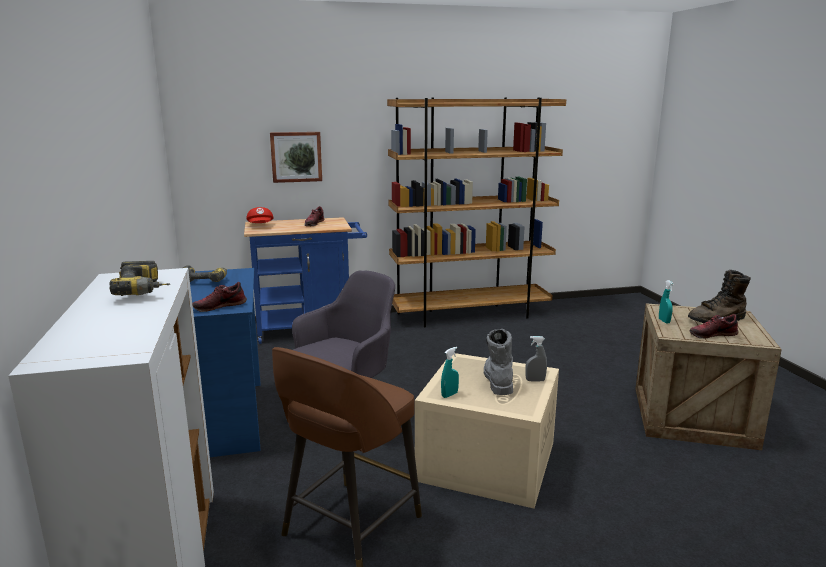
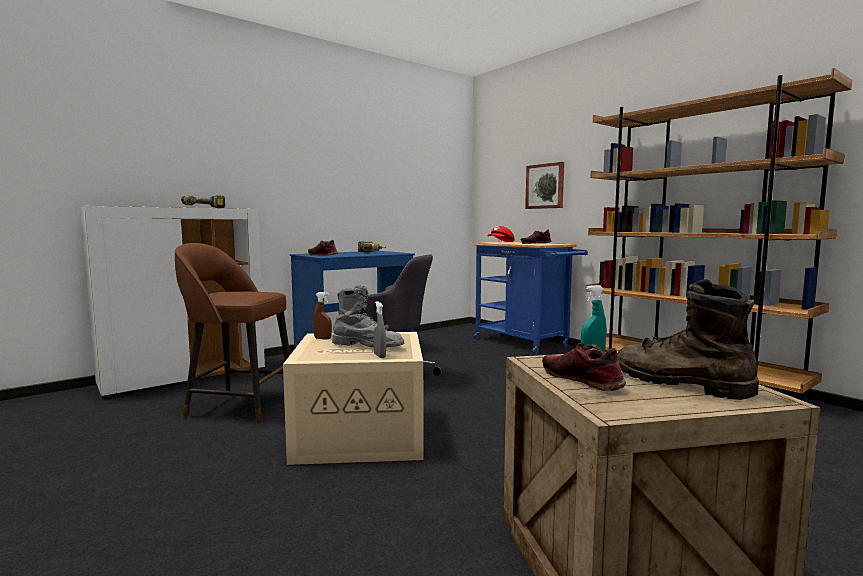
camera: 65 degrees right, 10 degrees down
(449, 395) = (322, 338): turquoise spray bottle -> brown spray bottle
(497, 380) = (368, 346): grey boot -> grey boot turned 45 degrees clockwise

